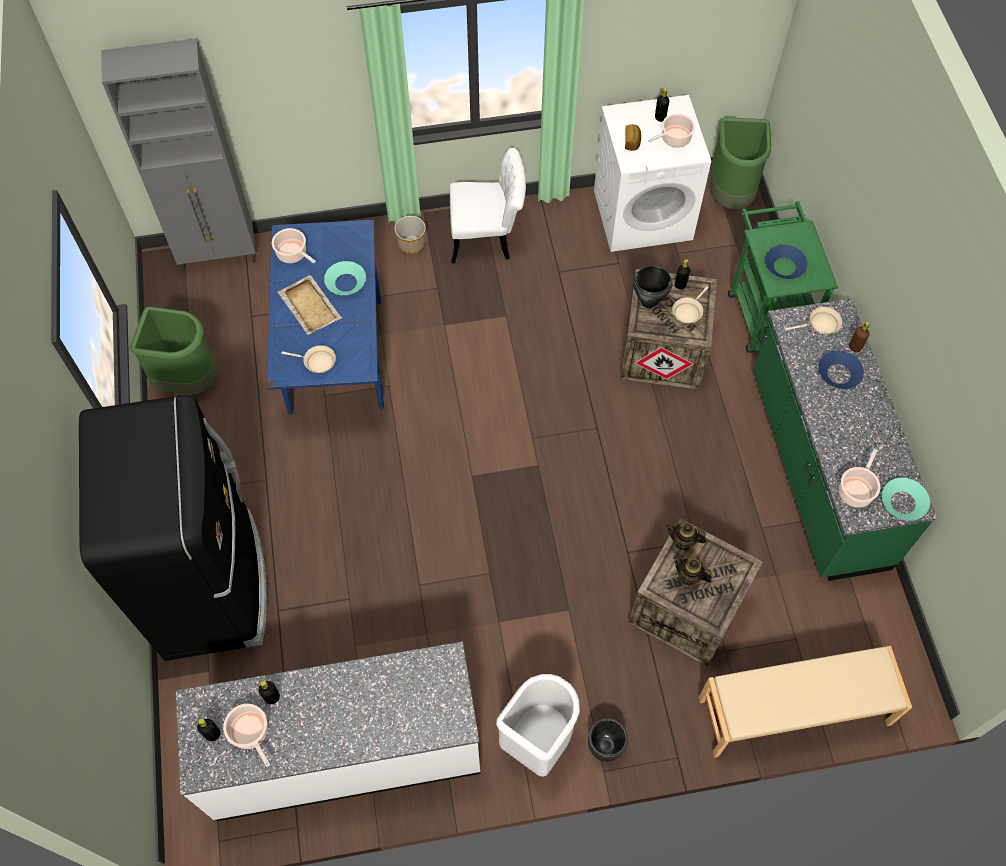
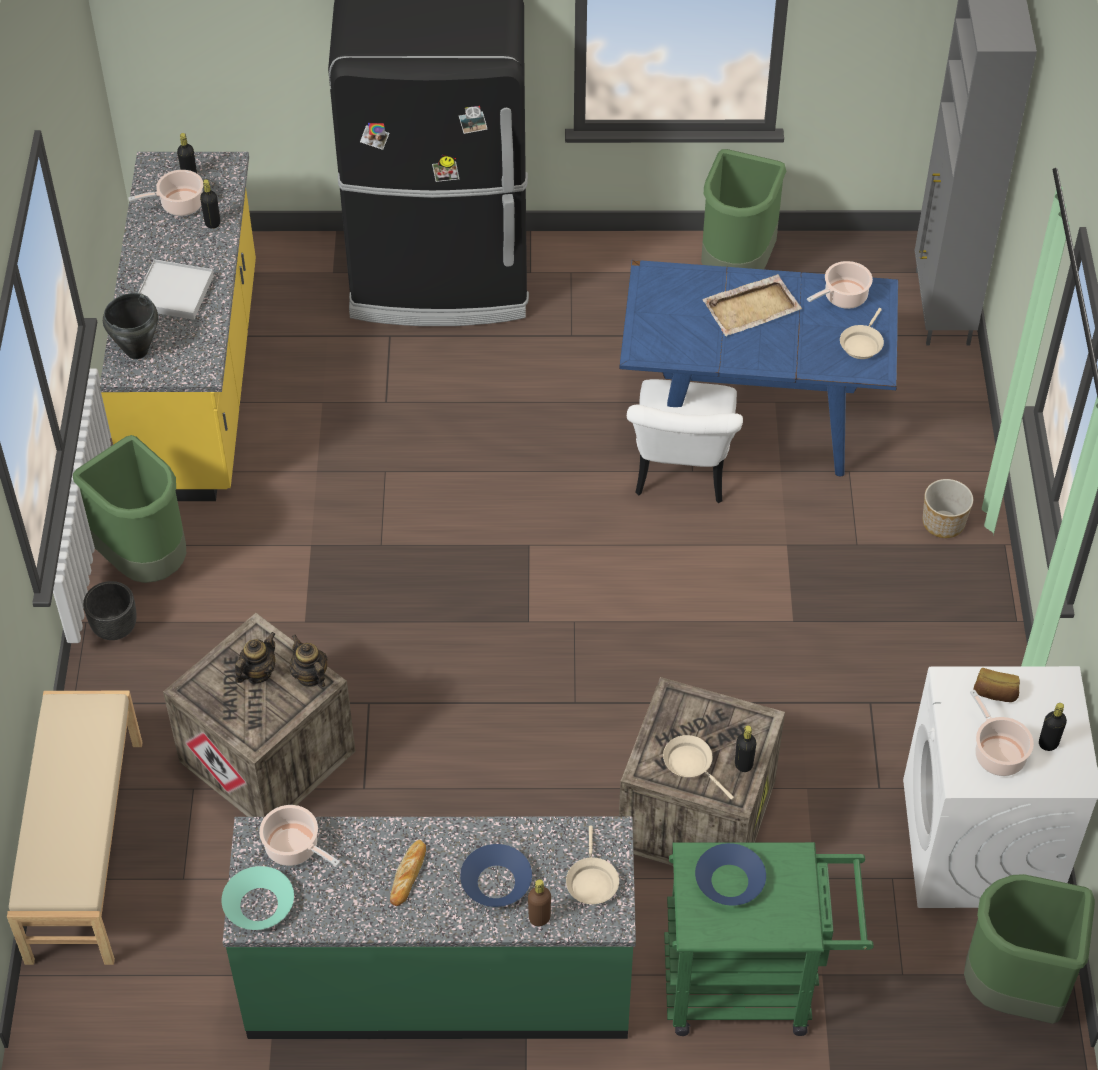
camera: 100 degrees right, 10 degrees down
(317, 362) = (660, 308): beige frying pan -> beige frying pan (861, 344)
(344, 751) = (198, 382): white counter -> yellow counter
(345, 282) = (786, 347): turquoise bowl -> none
(361, 707) = (174, 292): none -> white tray
(488, 238) = (947, 619): white chair -> white chair (681, 476)
(537, 740) = (146, 561): white trash can -> green trash can
(649, 302) = (716, 716): black cooking pot -> black cooking pot (136, 351)
(683, 542) = (310, 676): teapot -> teapot turned 60 degrees counterclockwise
(851, 422) = (408, 875): none -> bread

